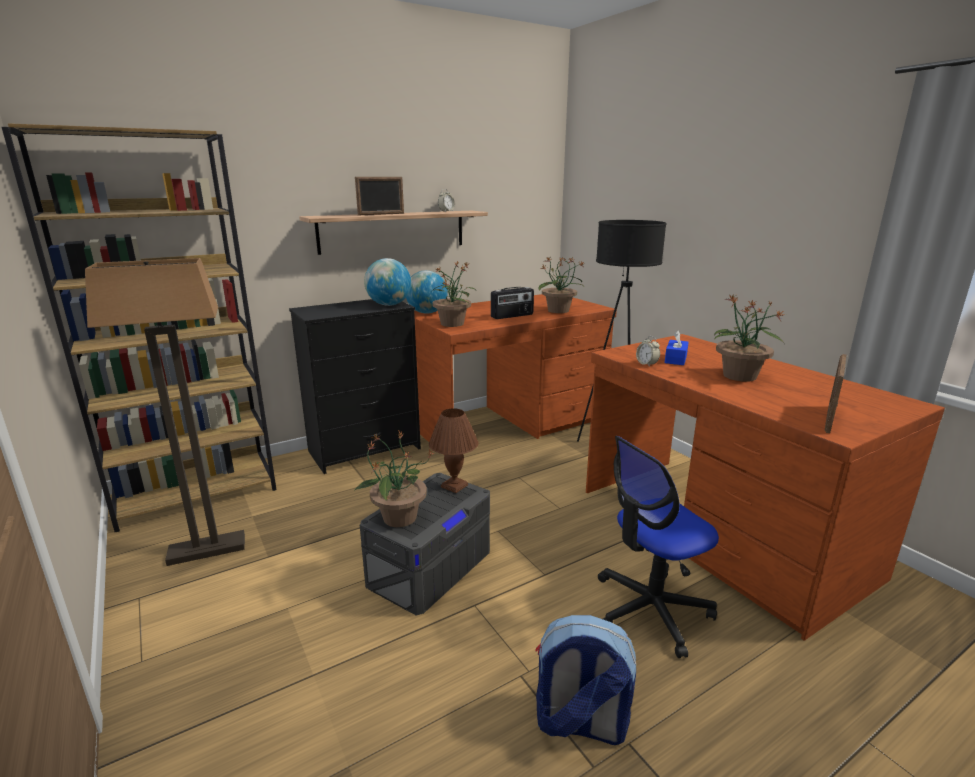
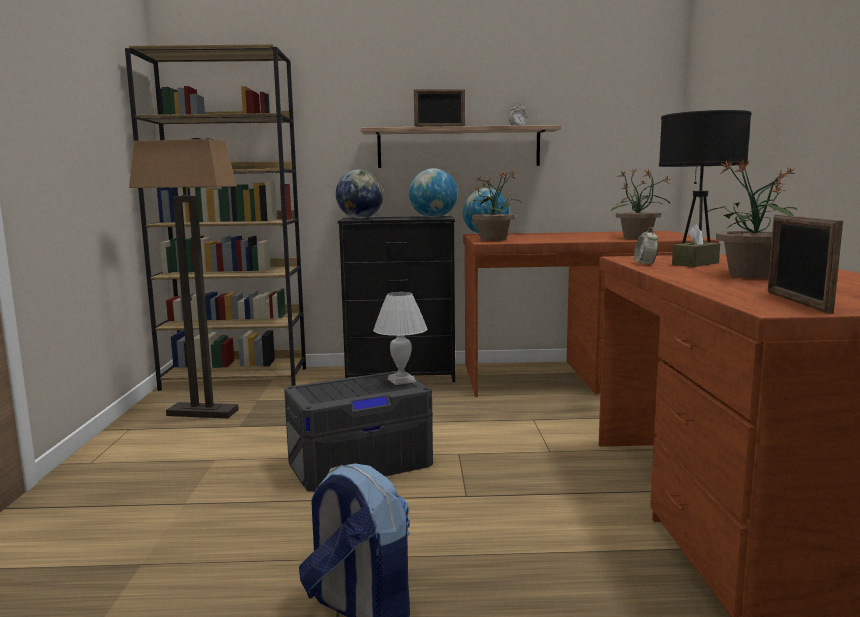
camera: 30 degrees right, 10 degrees down
(317, 311) = (360, 218): none -> globe
(398, 518) = (320, 390): potted plant -> none
(454, 486) = (401, 381): brown table lamp -> white table lamp
(512, 316) = (571, 238): radio -> none
(650, 610) = (553, 554): office chair -> none
(675, 359) = (695, 264): blue tissue box -> brown tissue box
(829, 418) = (797, 302): picture frame -> picture frame turned 60 degrees counterclockwise

